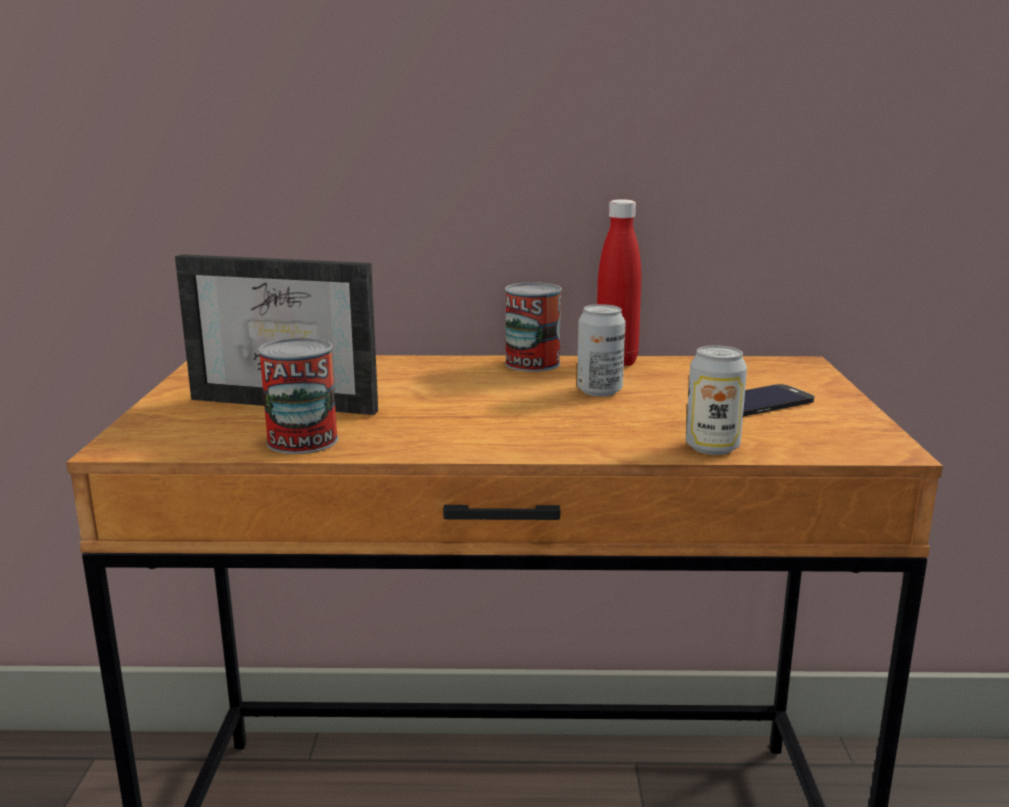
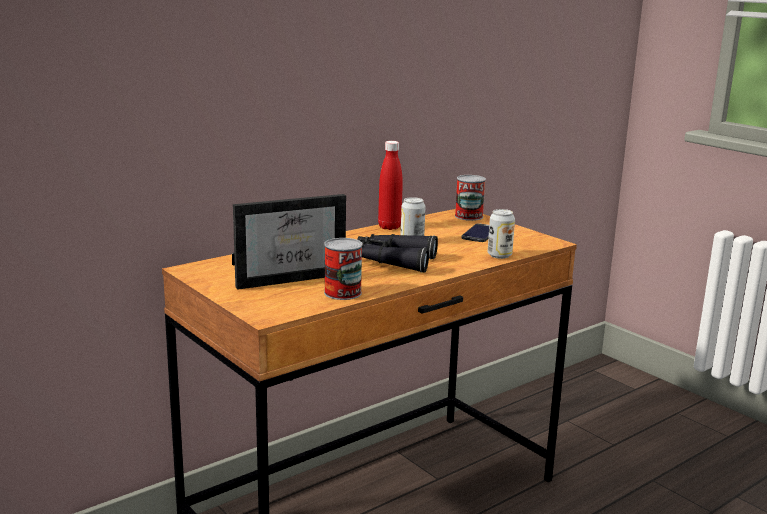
camera: 40 degrees left, 0 degrees up
(496, 412) = (392, 261): none -> black binoculars
(532, 363) = (354, 235): can -> can (469, 216)

